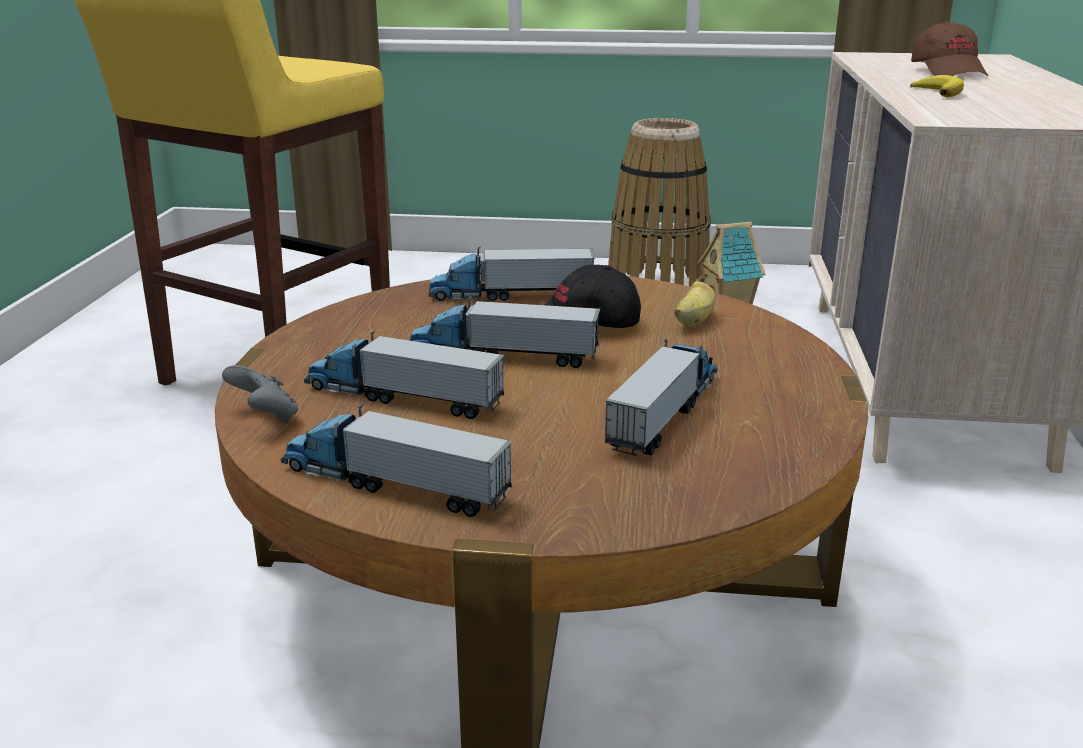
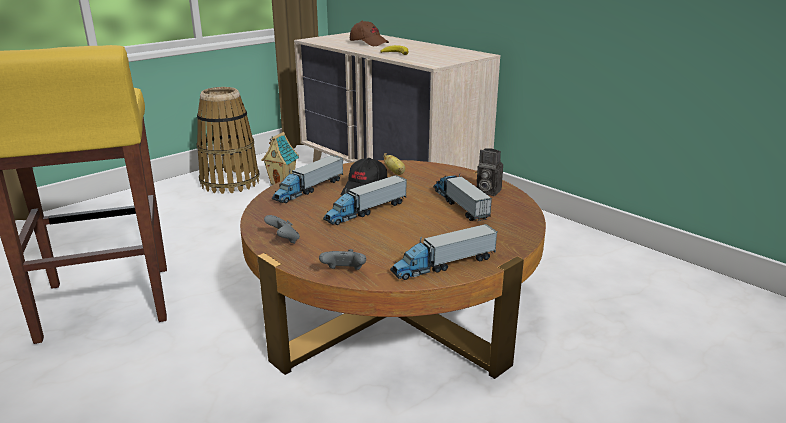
camera: 50 degrees left, 0 degrees up
(317, 344) = (284, 240): none -> grey game controller
(402, 397) = (372, 240): toy truck -> none
(776, 415) = (486, 191): none -> camera

